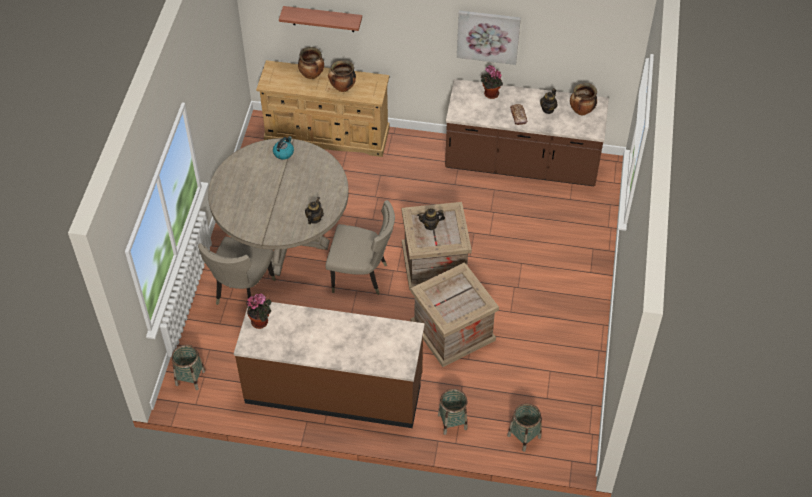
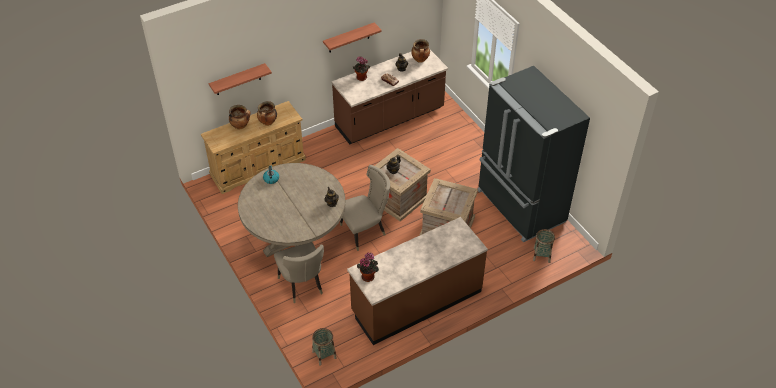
camera: 40 degrees left, 5 degrees down
(452, 422) = (498, 273): basket -> none
(488, 36) = (349, 38): picture -> shelf
(560, 363) = (519, 207): none -> black fridge

